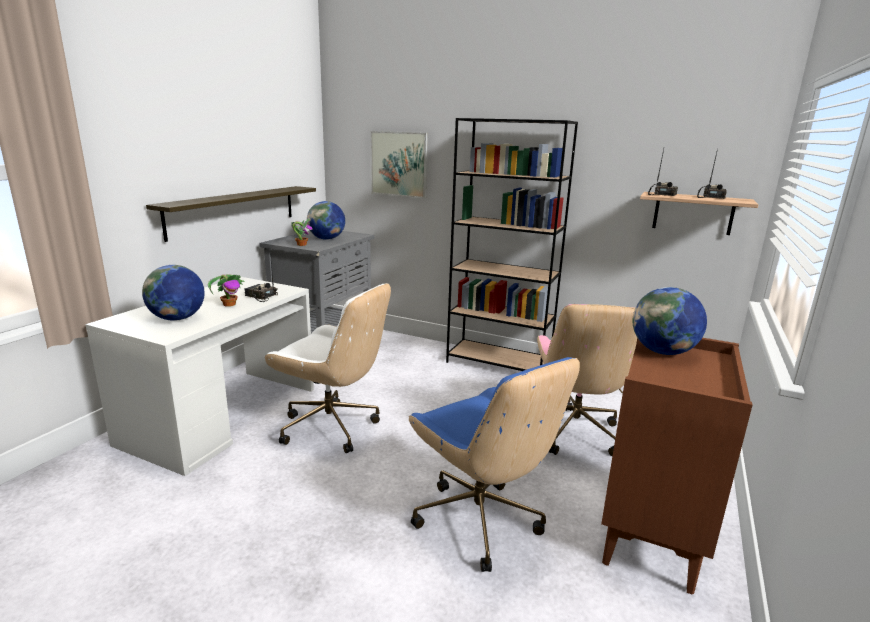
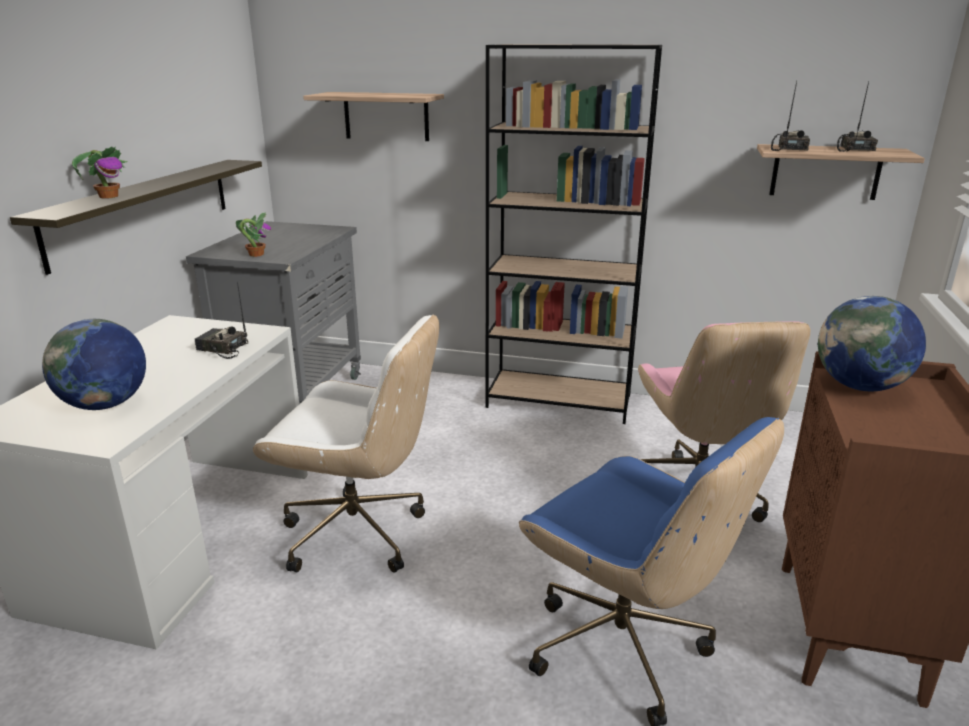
camera: 10 degrees left, 5 degrees up
(229, 304) = (179, 368): potted plant -> potted plant (109, 196)
(326, 239) = (289, 240): globe -> none
(399, 164) = (386, 116): picture -> shelf

